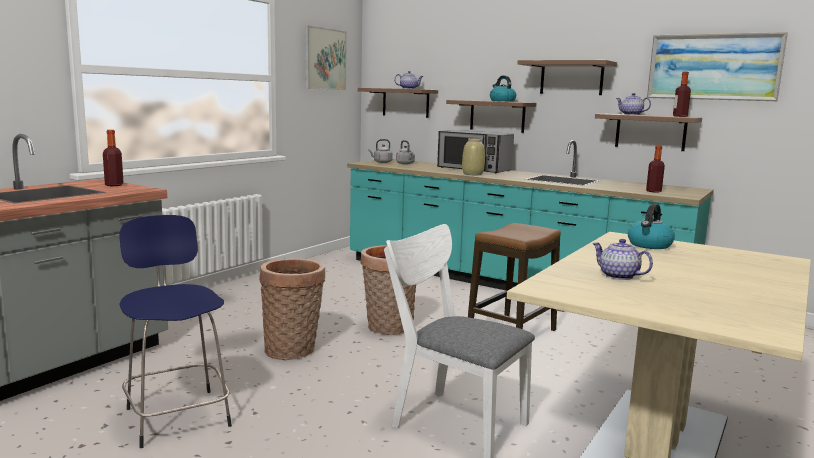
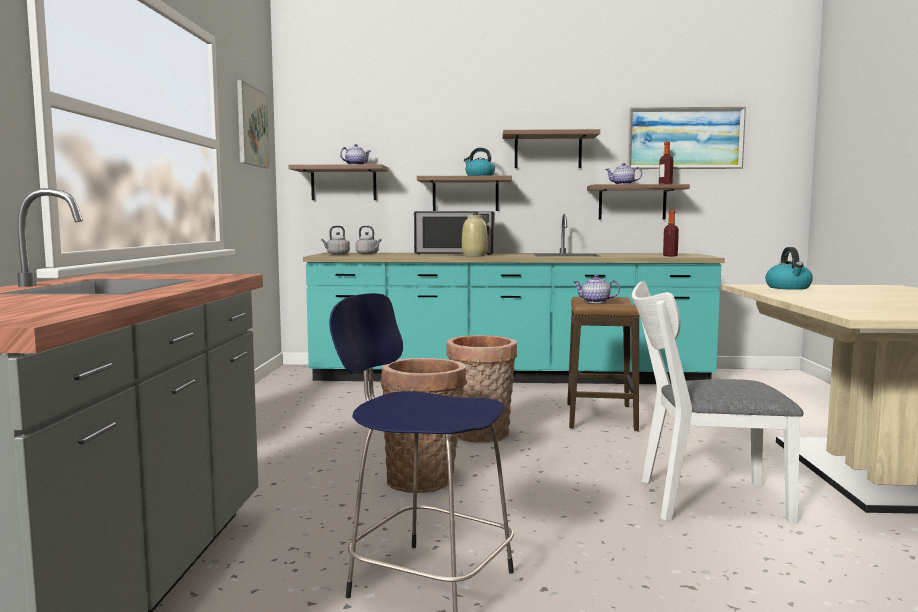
camera: 30 degrees left, 5 degrees down
(114, 185) = (164, 275): bottle -> none
(618, 276) = (864, 303): teapot -> teapot (595, 302)

